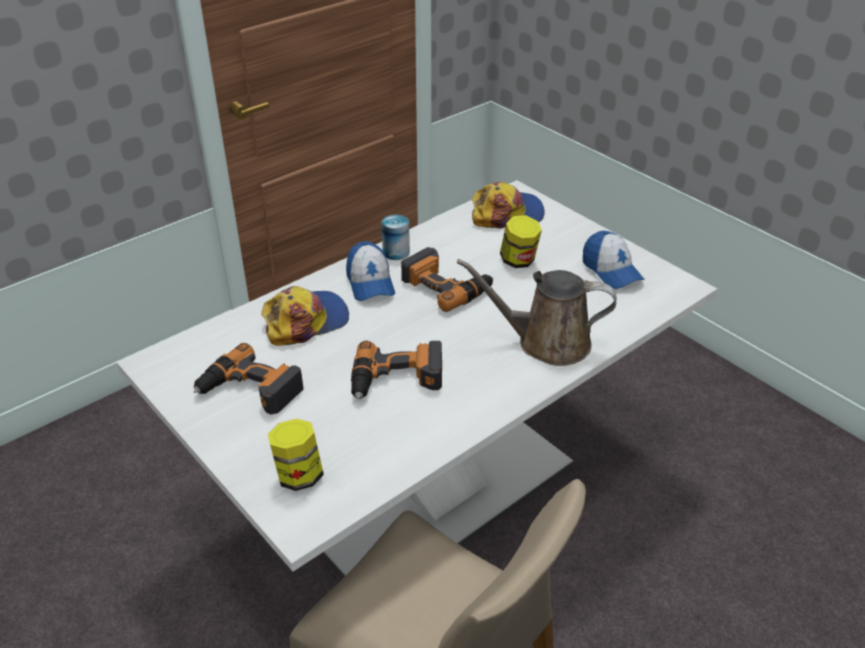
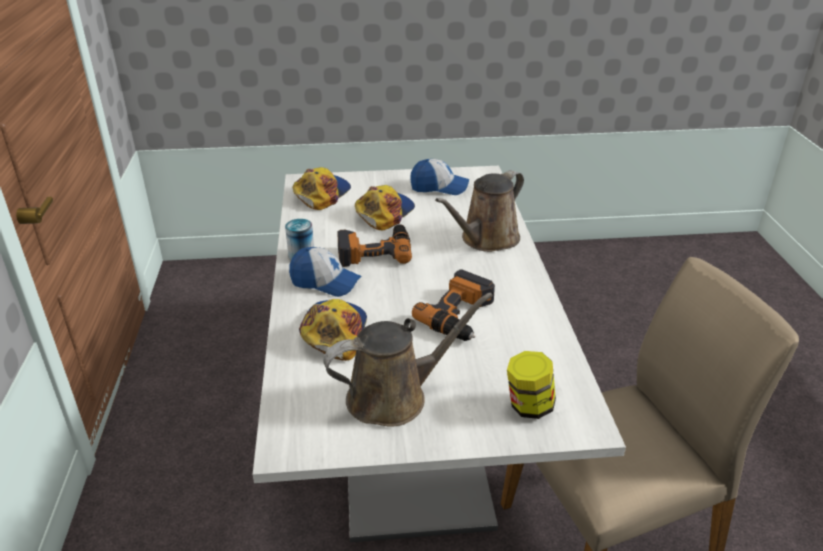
camera: 55 degrees left, 5 degrees down
(249, 390) = (394, 396): power drill -> brown watering can
(519, 261) = (384, 212): jar -> cap

